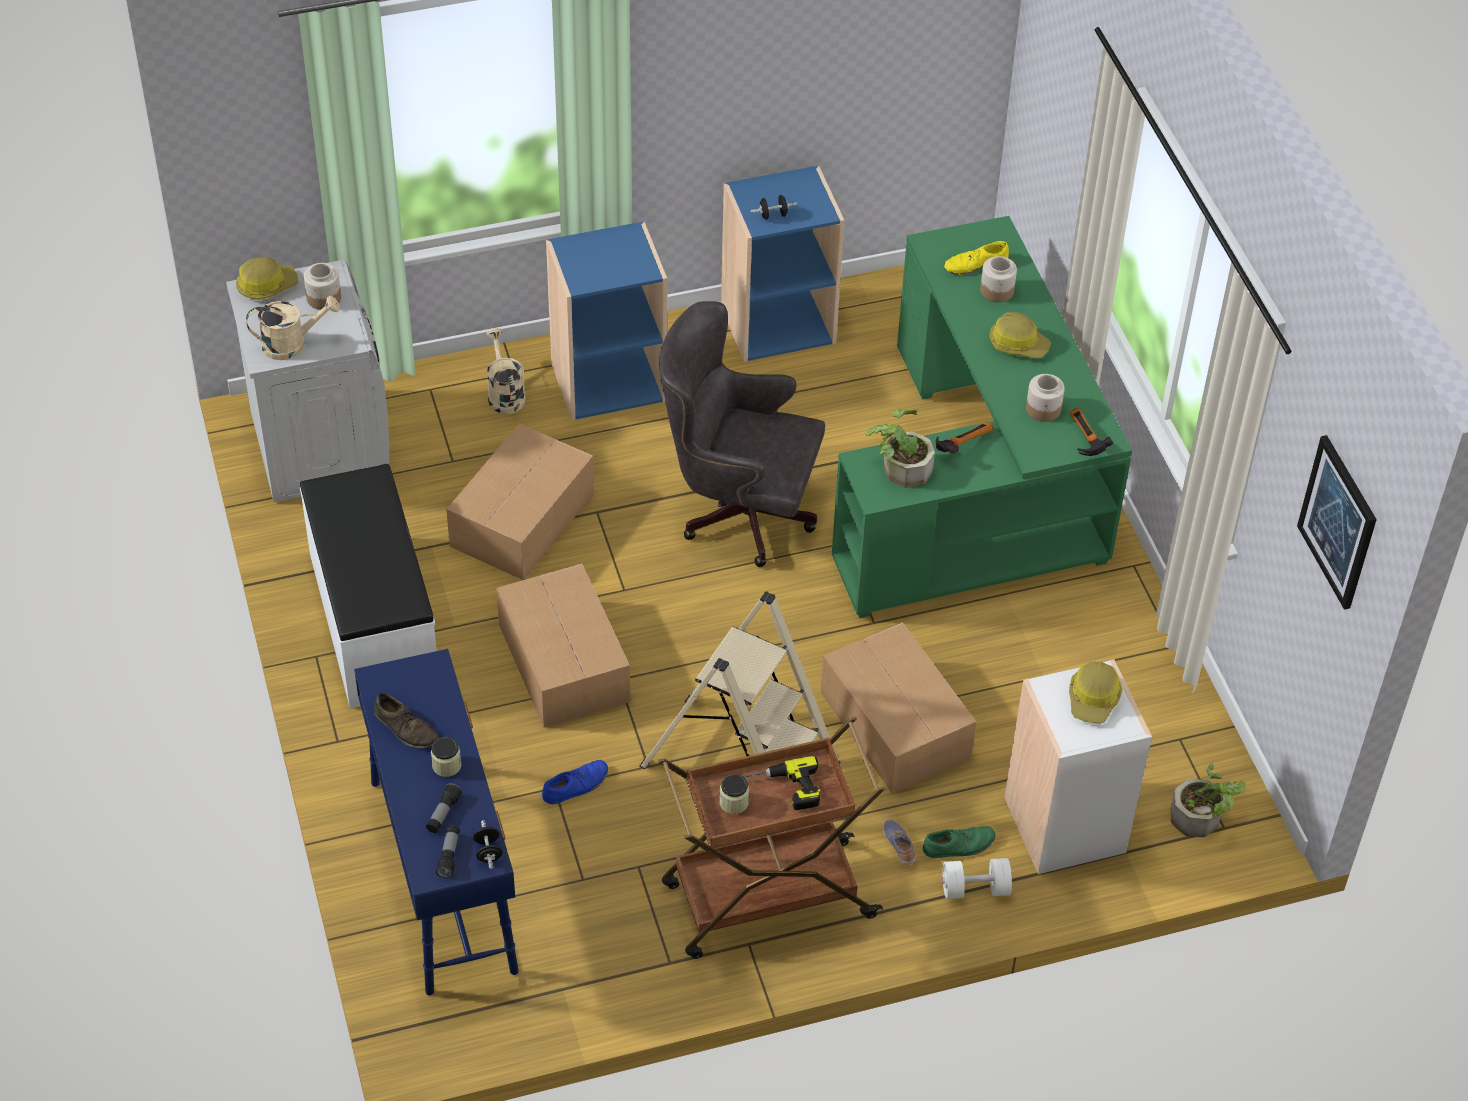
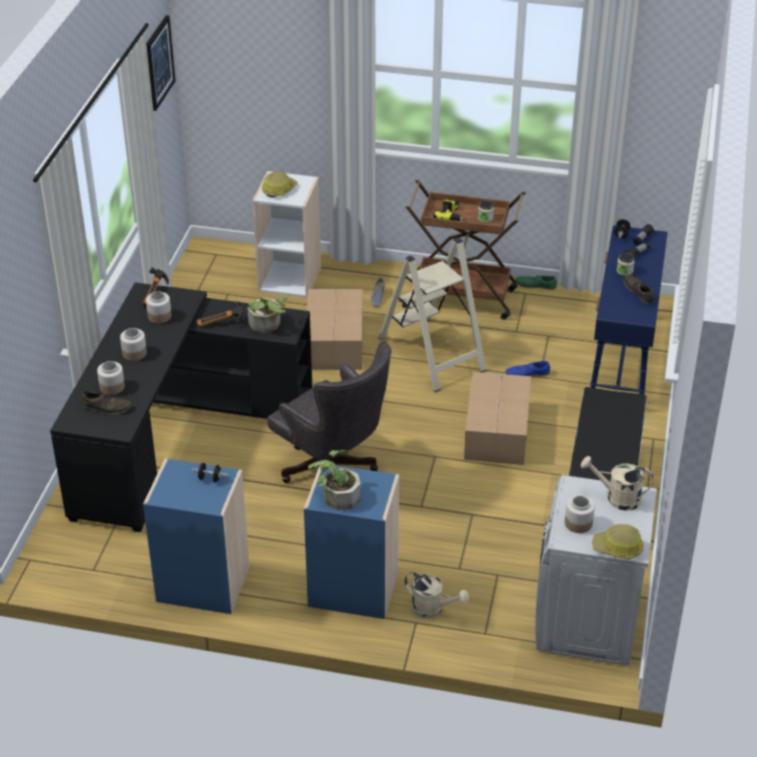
camera: 150 degrees left, 10 degrees down
(504, 393) = (432, 609): beige watering can -> beige watering can turned 75 degrees counterclockwise
(520, 520) = (474, 519): cardboard box -> none
(958, 845) = (348, 288): green shoe -> green shoe (535, 285)
(975, 264) = (107, 407): yellow shoe -> brown shoe
(975, 888) = (355, 271): white dumbbell -> none
(978, 486) = (175, 435): green desk -> black desk
(1018, 344) = (134, 353): hard hat -> jar
(1202, 817) = (222, 260): potted plant -> potted plant (337, 495)

